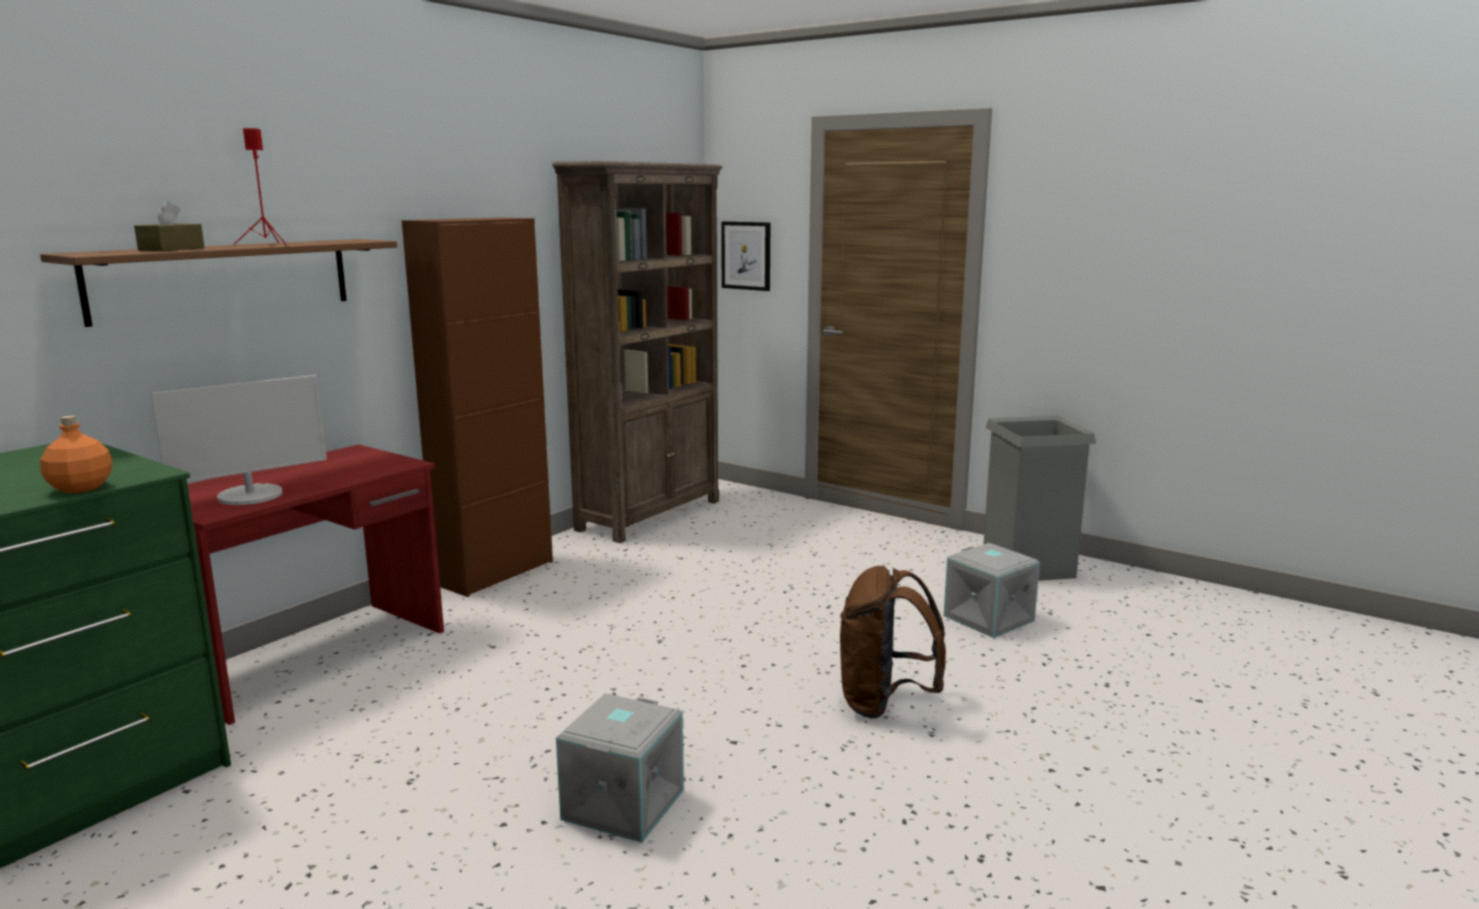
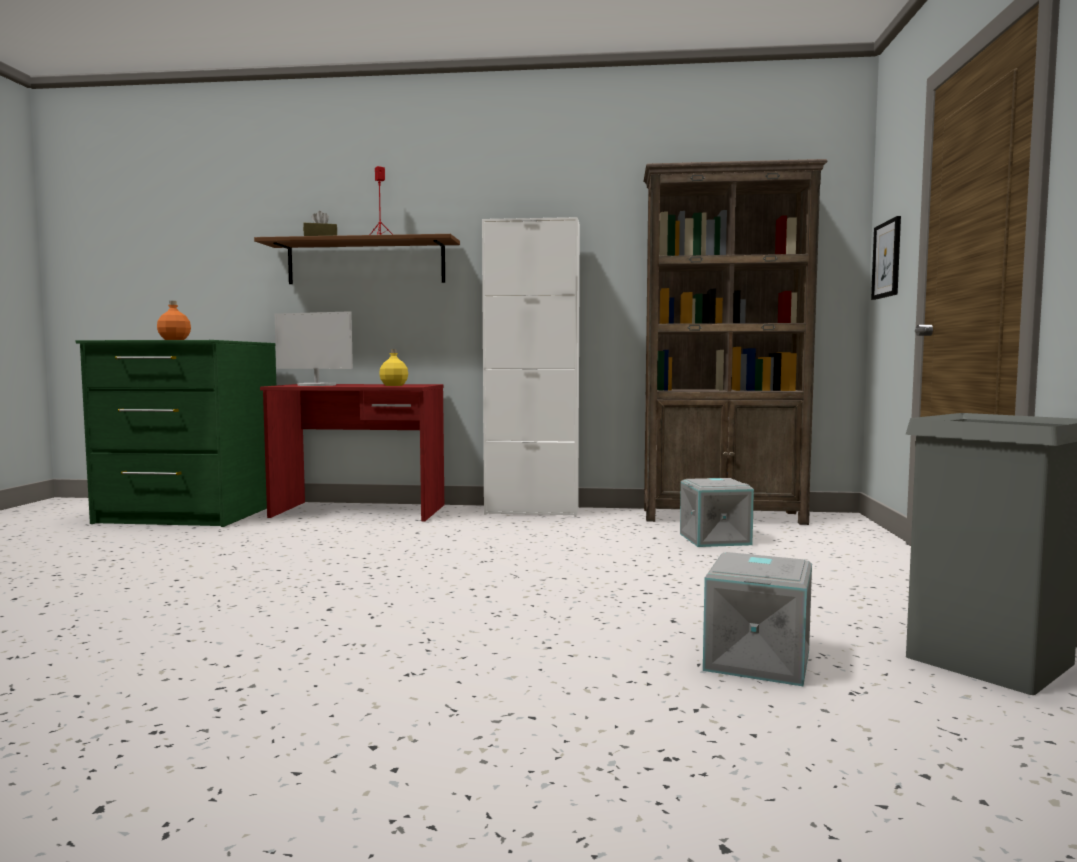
camera: 60 degrees right, 10 degrees down
(365, 467) = (393, 385): none -> yellow bottle
(495, 573) = (532, 511): brown cabinet -> white cabinet
(622, 803) = (213, 598): grey storage box -> grey storage box (715, 539)
(885, 703) = (456, 645): brown backpack -> none

